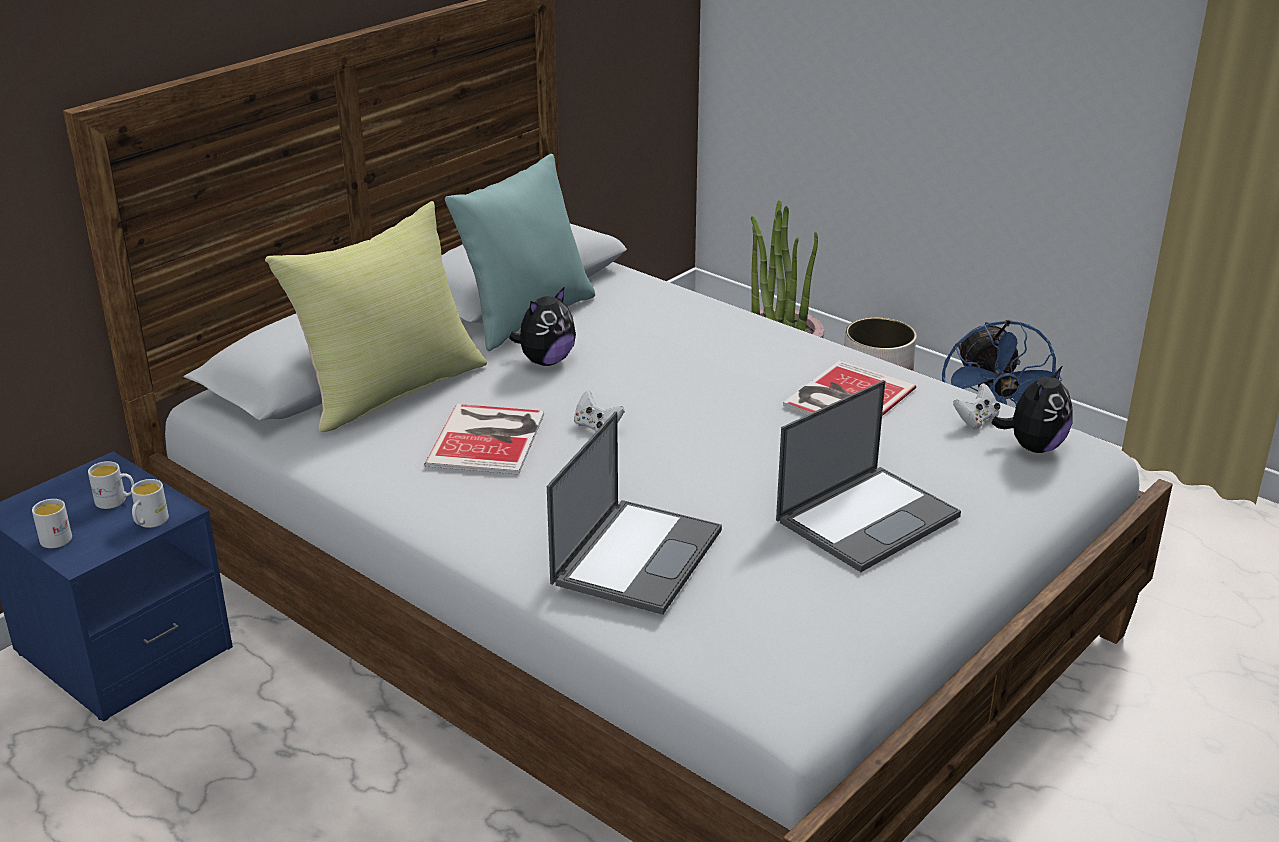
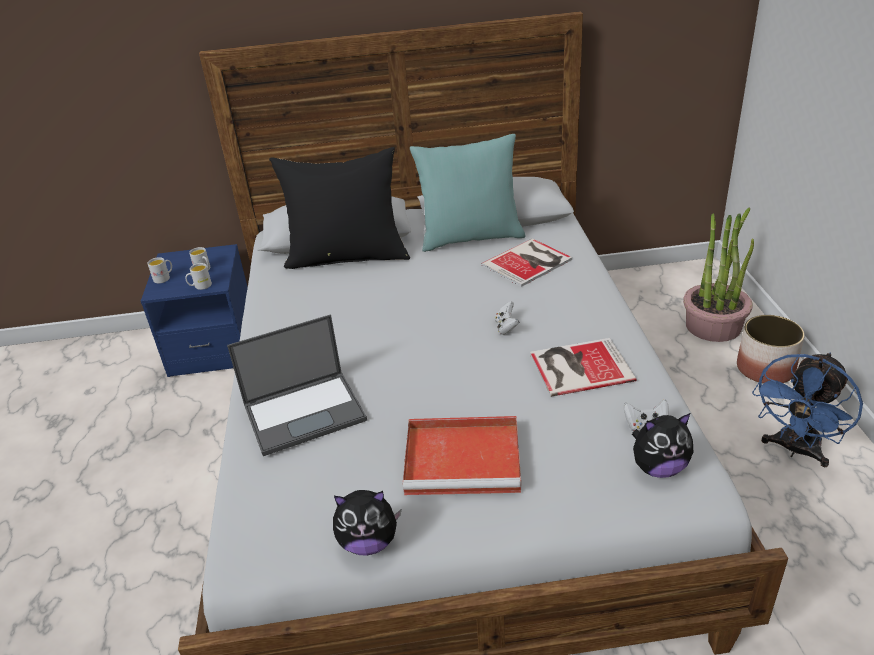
camera: 45 degrees right, 5 degrees up
(390, 389) = (348, 256): yellow pillow -> black pillow
(490, 438) = (348, 304): book -> book (529, 262)
(546, 361) = (442, 269): plush toy -> plush toy (368, 542)
(597, 427) = (406, 321): white game controller -> white game controller (506, 327)
(868, 517) = (465, 459): laptop -> red tray

